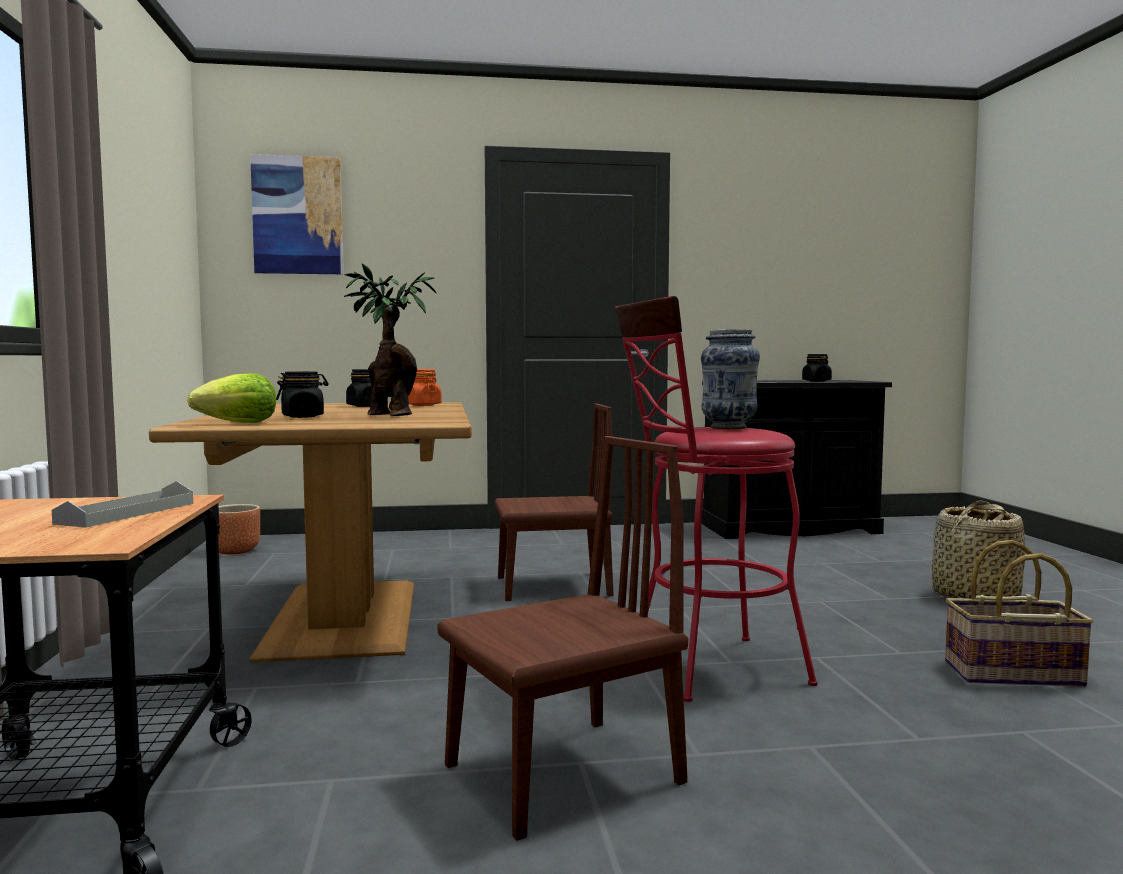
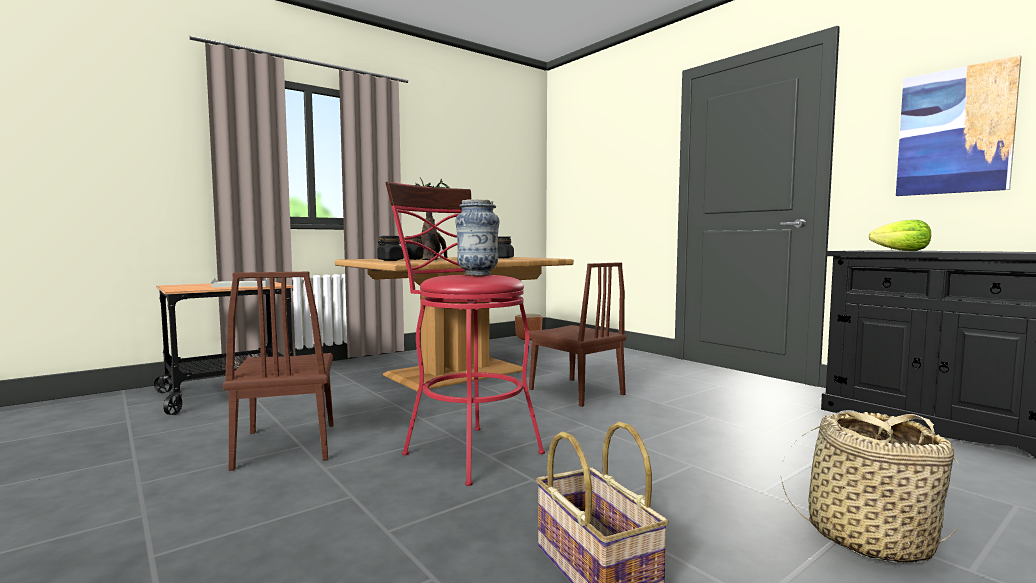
camera: 60 degrees right, 0 degrees up
(239, 423) = (365, 259): lettuce -> lettuce (902, 251)
(298, 215) = (584, 146): picture -> picture (954, 131)
(422, 405) = (527, 258): orange jar -> none
(563, 774) = (286, 445): brown chair -> brown chair turned 45 degrees clockwise
(816, 381) = (972, 251): black jar -> black jar (390, 260)

